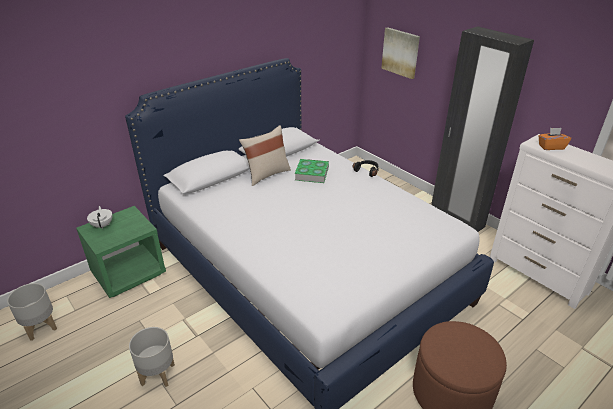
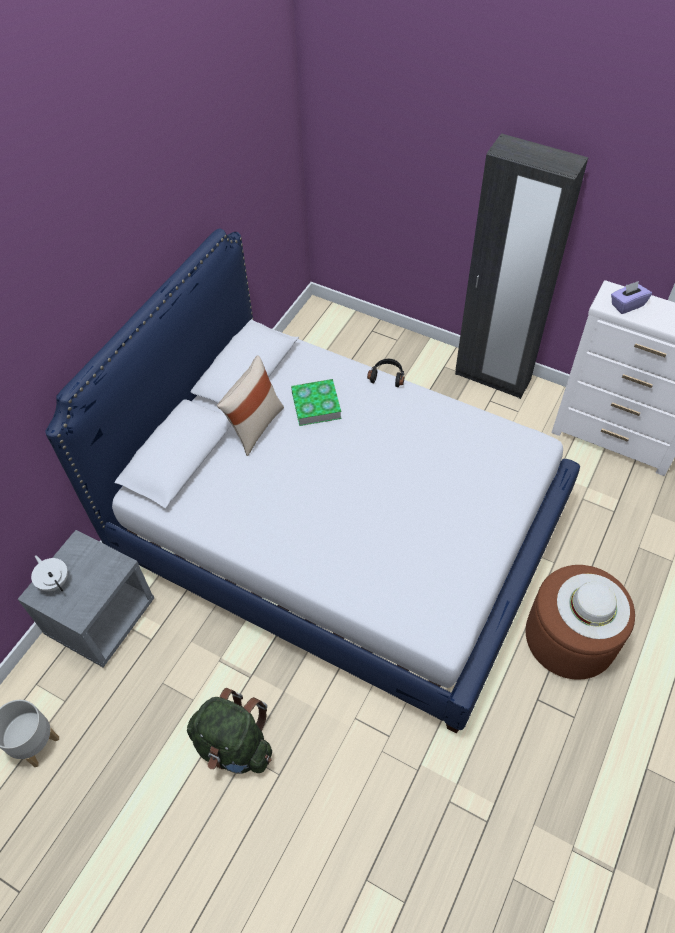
camera: 20 degrees left, 20 degrees up
(129, 273) = (101, 617): green nightstand -> grey nightstand
(158, 374) = (234, 746): grey planter -> green backpack
(400, 52) = (373, 157): picture -> none
(468, 352) = (593, 605): none -> white hat
(551, 147) = (627, 305): orange tissue box -> purple tissue box

